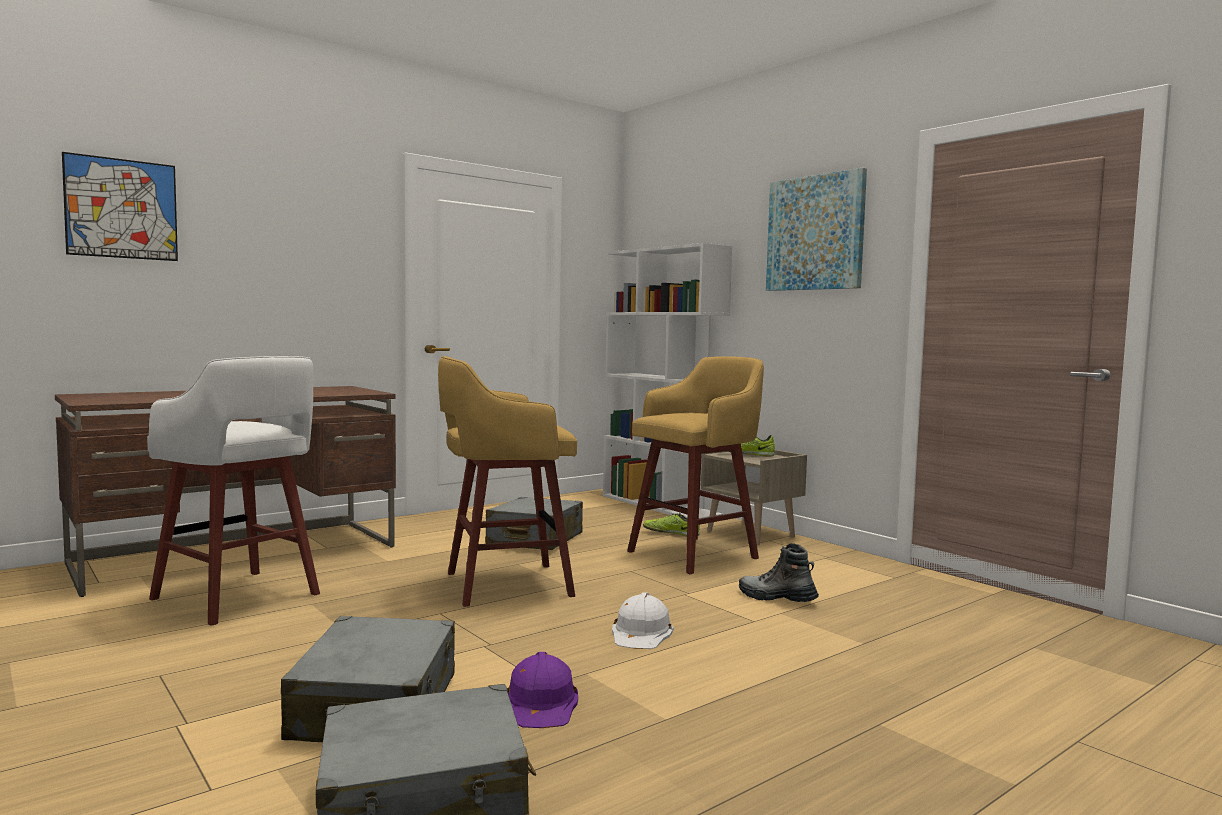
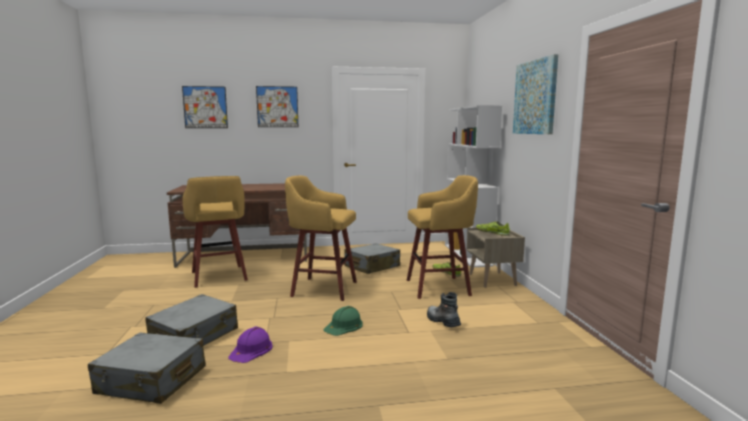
camera: 30 degrees right, 5 degrees up
(238, 598) = (219, 277): white stool -> yellow stool
(293, 222) = (277, 107): none -> picture
(641, 632) = (344, 326): white hard hat -> green hard hat

